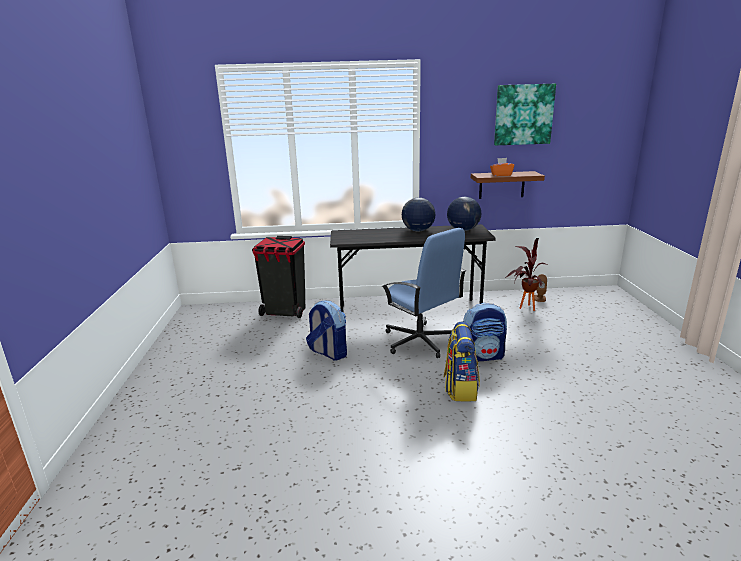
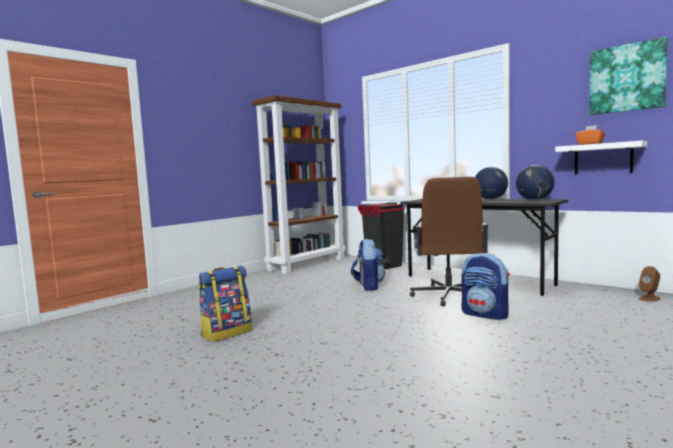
camera: 45 degrees right, 15 degrees down
(185, 336) = (307, 264): none -> brown bookcase
(420, 341) = (448, 296): blue office chair -> brown office chair
(460, 388) = (422, 323): backpack -> backpack (227, 333)
(501, 185) = (603, 158): brown shelf -> white shelf
(523, 308) = (607, 300): potted plant -> none

